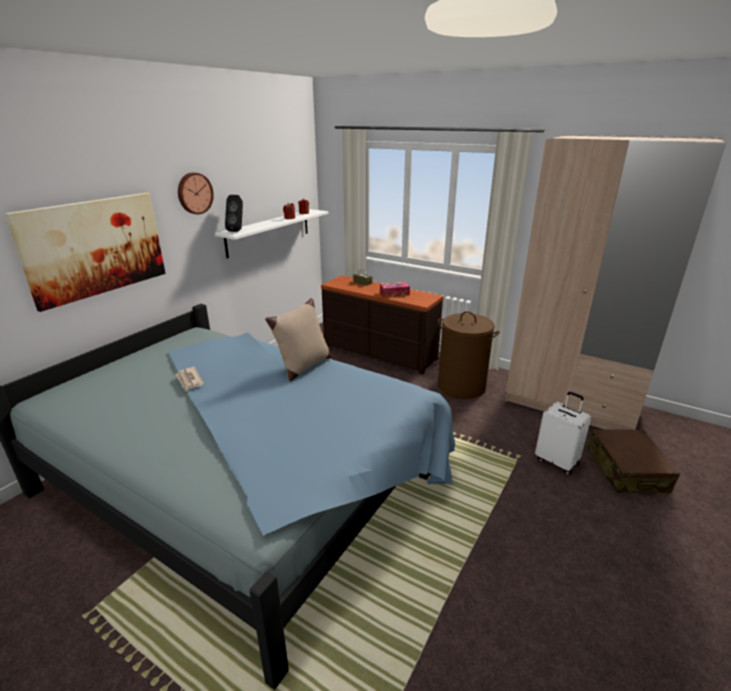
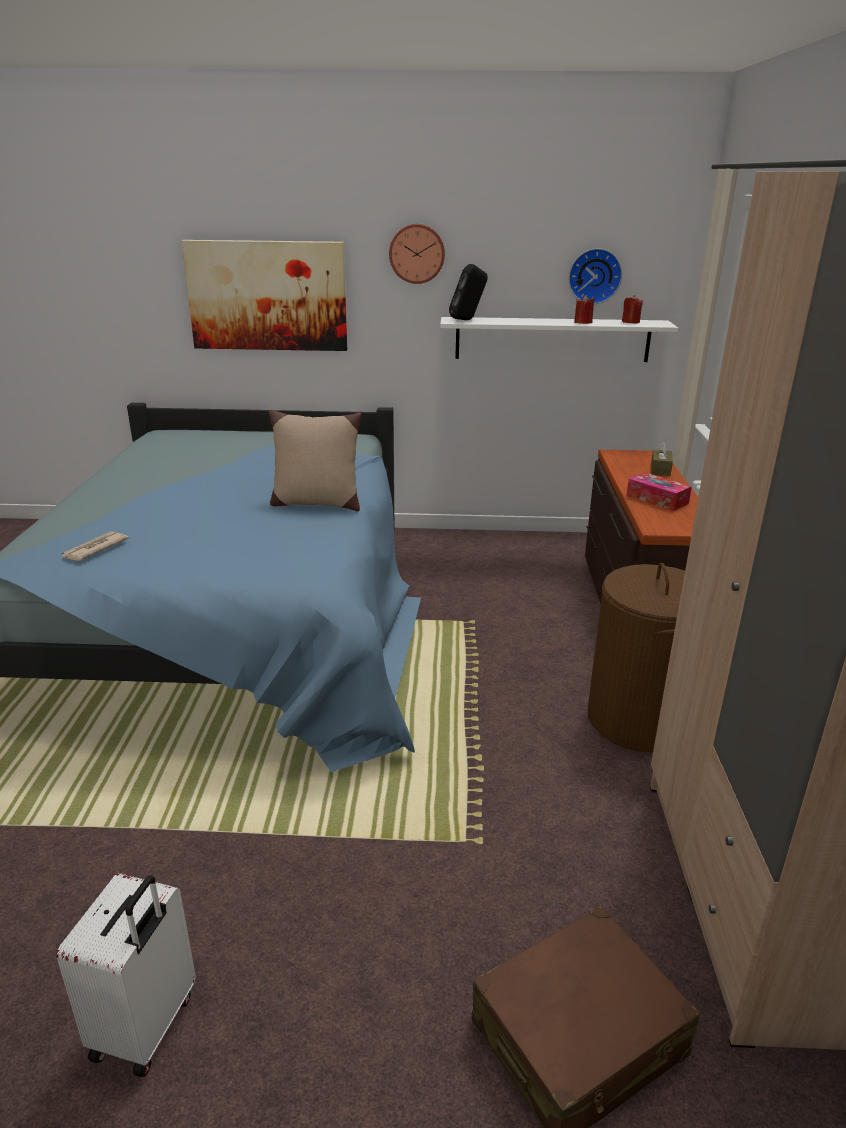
camera: 60 degrees right, 0 degrees up
(189, 380) = (231, 464): newspaper -> newspaper (93, 549)
(280, 191) = (594, 276): none -> wall clock
(557, 461) = (509, 903): white suitcase -> white suitcase (147, 1026)

